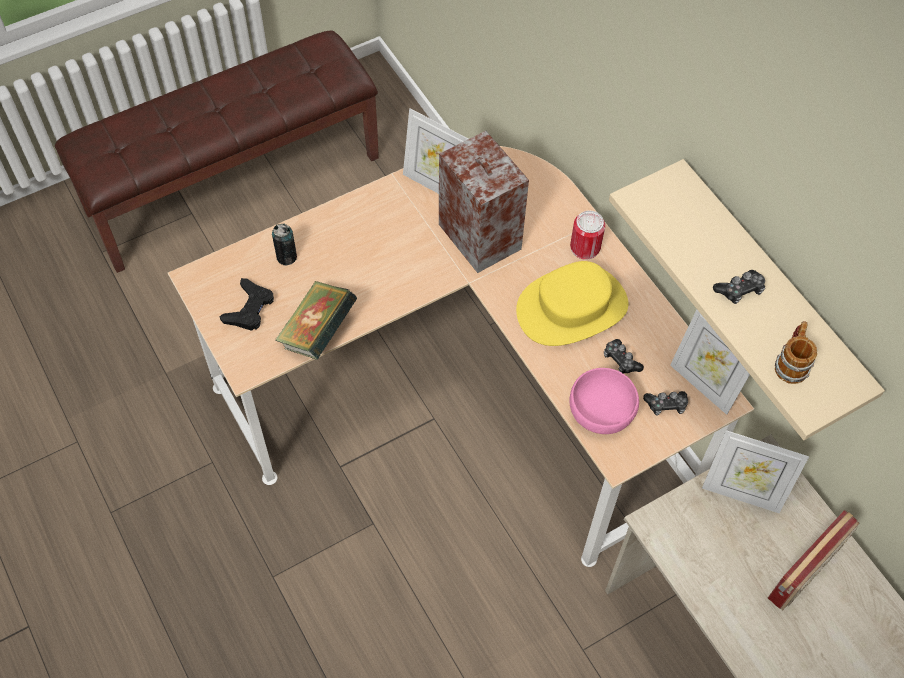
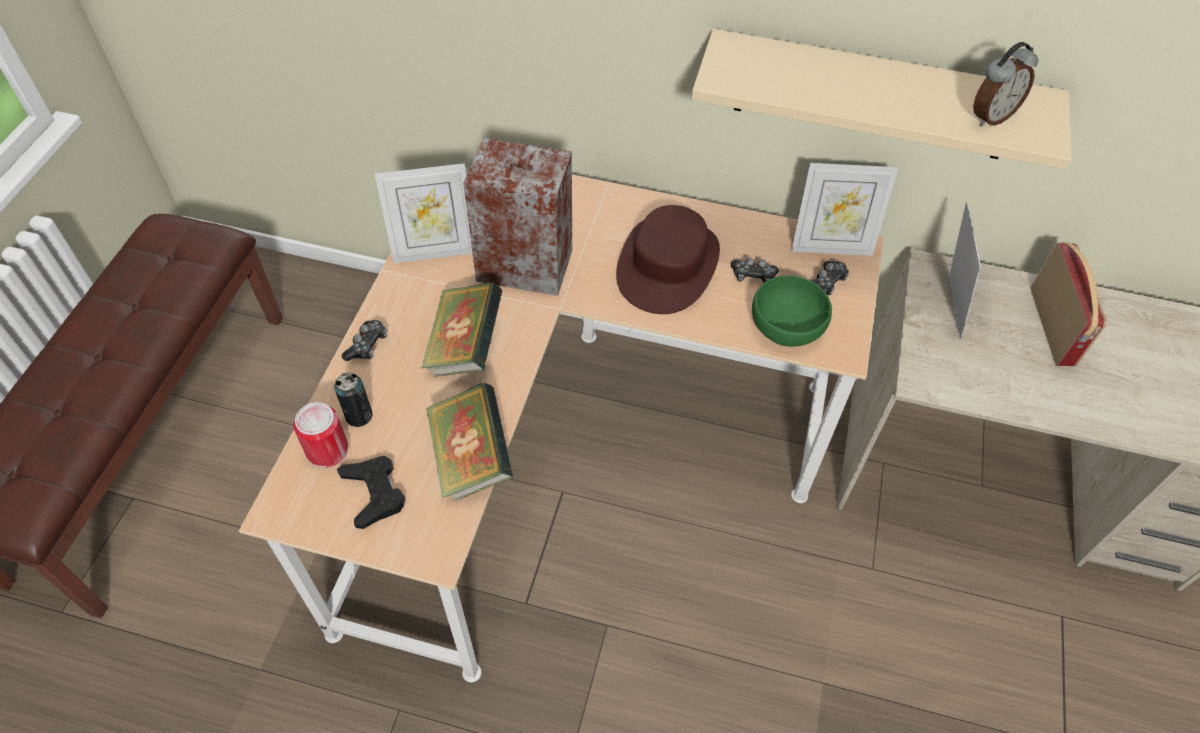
camera: 45 degrees left, 5 degrees down
(386, 263) = (465, 348): none -> book
(572, 308) = (668, 265): yellow hat -> brown hat
(585, 247) = (621, 212): can -> can (327, 450)
(600, 410) = (785, 326): pink bowl -> green bowl
(739, 290) = (885, 92): game controller -> game controller (367, 345)
(742, 493) = (946, 306): picture frame -> picture frame turned 60 degrees counterclockwise
(791, 363) = (990, 117): mug -> alarm clock

